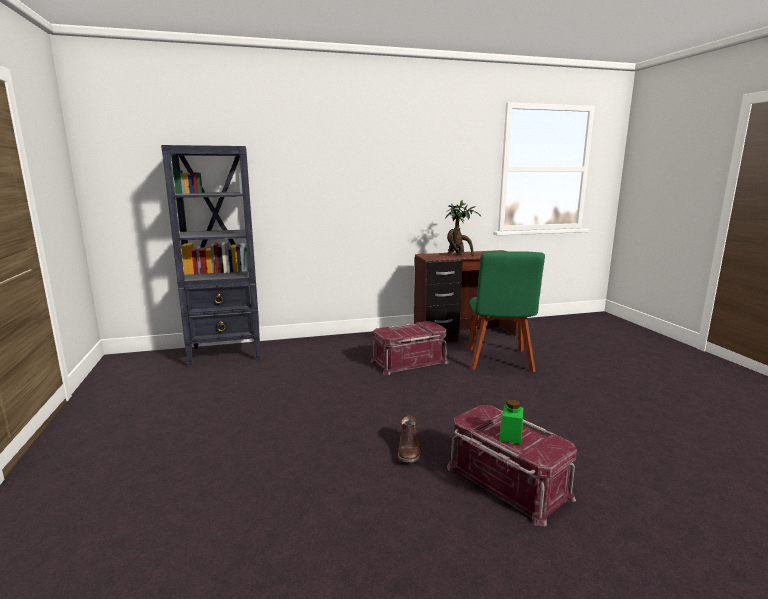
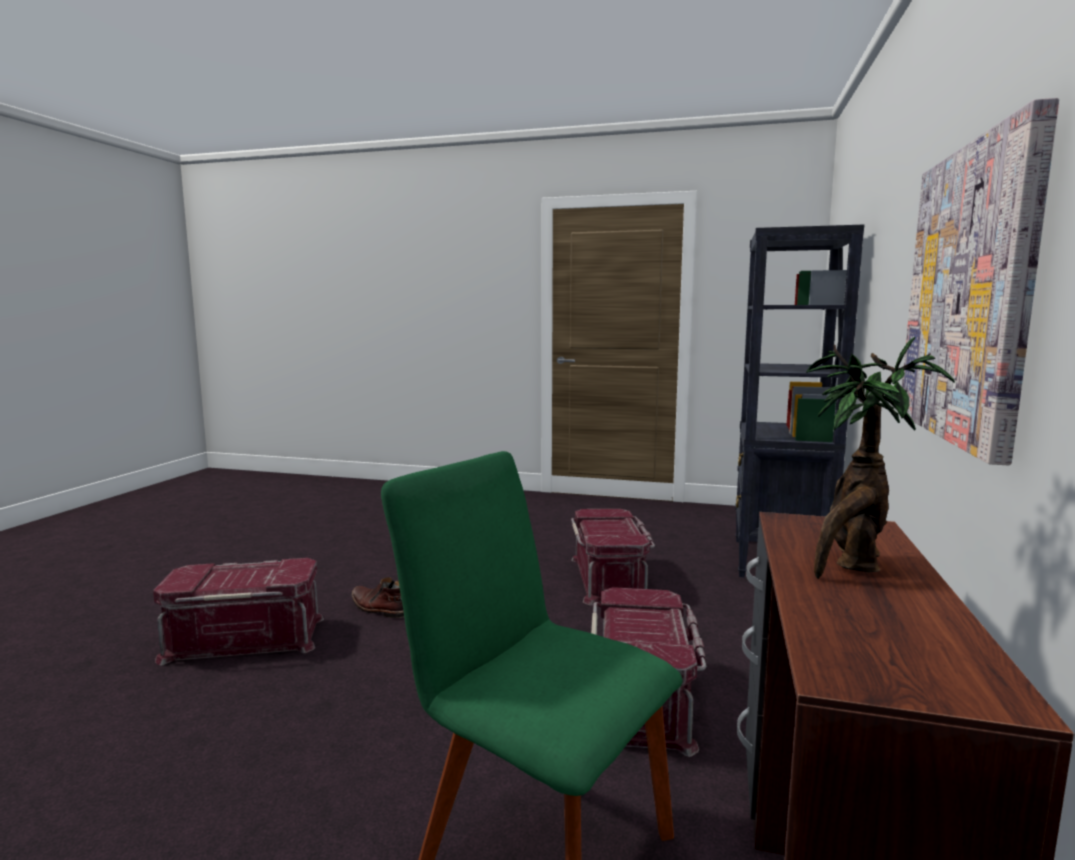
camera: 120 degrees right, 5 degrees down
(289, 389) = (610, 579): none -> red storage box
(395, 188) = (969, 294): none -> picture
(511, 435) = (238, 573): green jar -> none

